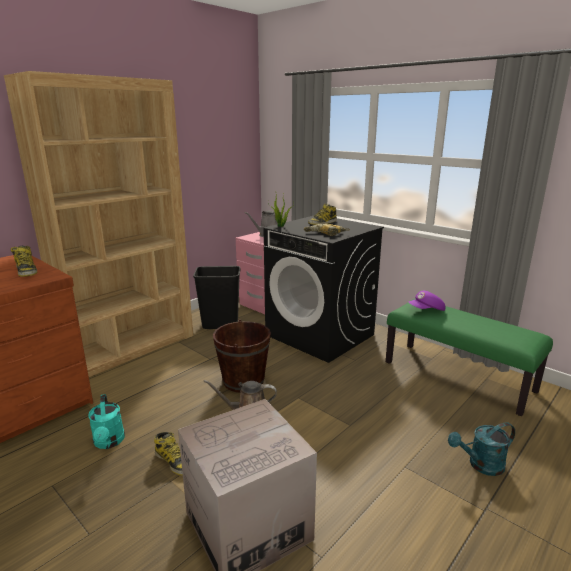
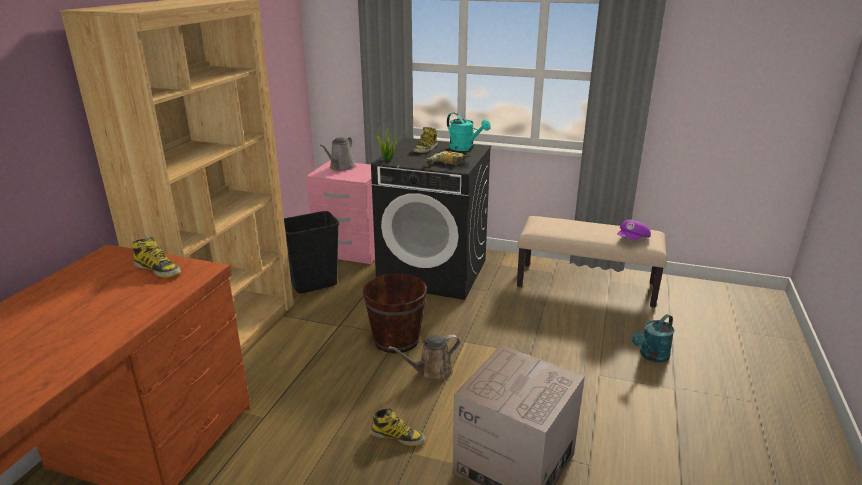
camera: 25 degrees left, 5 degrees up
(109, 442) = (312, 441): turquoise watering can -> turquoise watering can (465, 148)
(426, 310) = (553, 227): purple cap -> purple cap (632, 240)
(458, 376) = (586, 284): green bench -> beige bench

